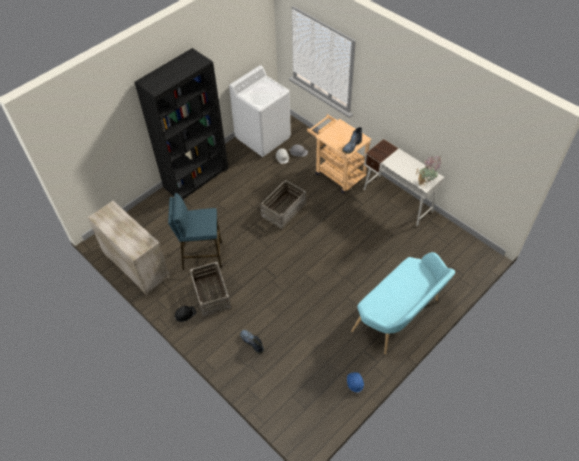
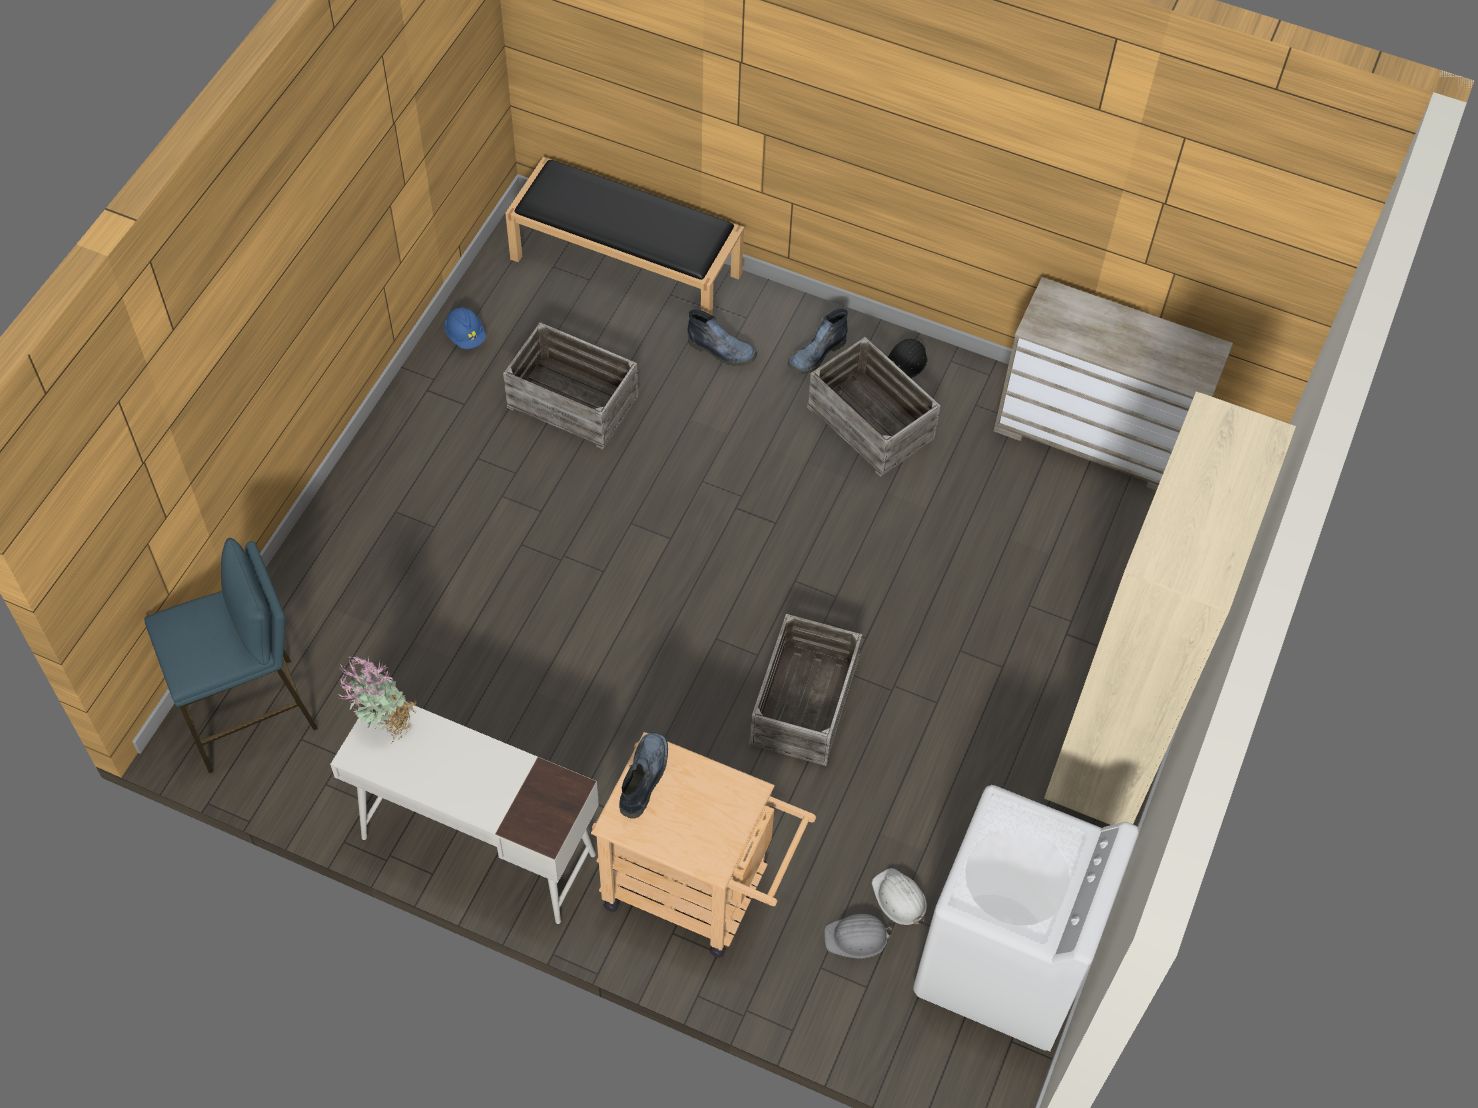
camera: 155 degrees right, 5 degrees up
(196, 177) = (1117, 733): black bookcase -> beige bookcase
(202, 255) = (951, 507): blue stool -> blue stool (251, 714)
(216, 328) = (816, 355): none -> boot
(273, 397) = (628, 266): none -> black bench
(319, 338) = (573, 401): none -> crate
(399, 317) = (398, 500): turquoise bench -> none

